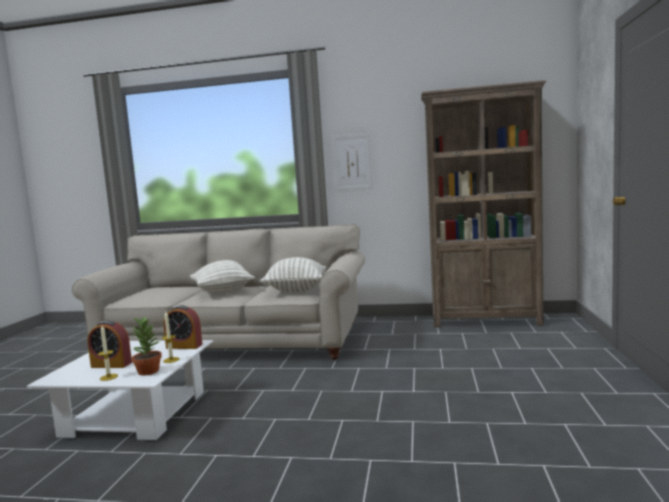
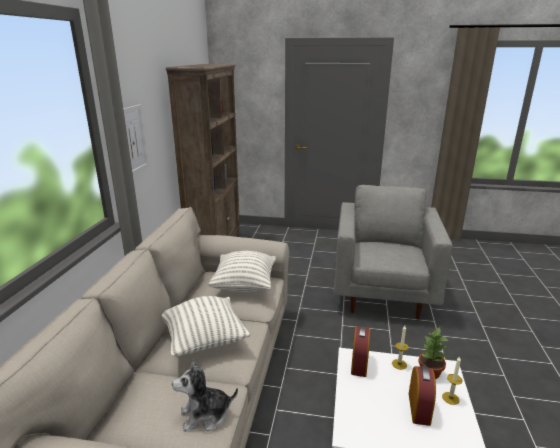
camera: 90 degrees left, 15 degrees up
(147, 297) = (205, 415): none -> plush toy
(407, 419) = (383, 294): none -> grey armchair

